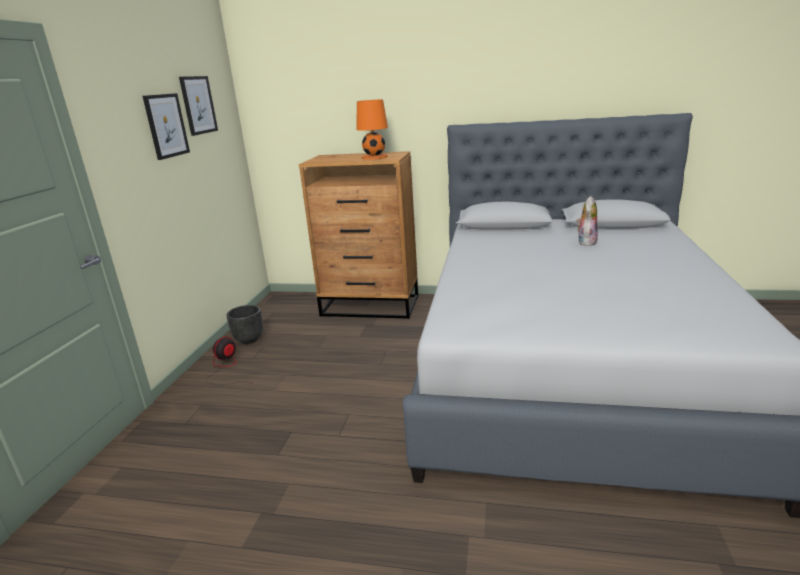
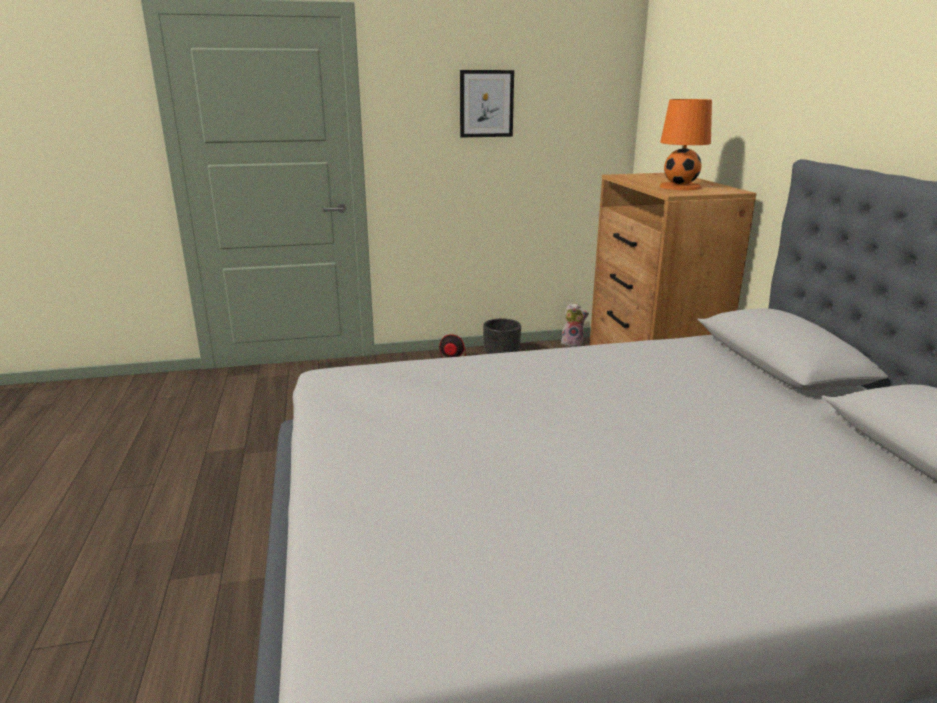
camera: 65 degrees right, 0 degrees up
(198, 105) = (552, 86): picture -> none
(586, 242) = (766, 439): plush toy -> plush toy (572, 343)

